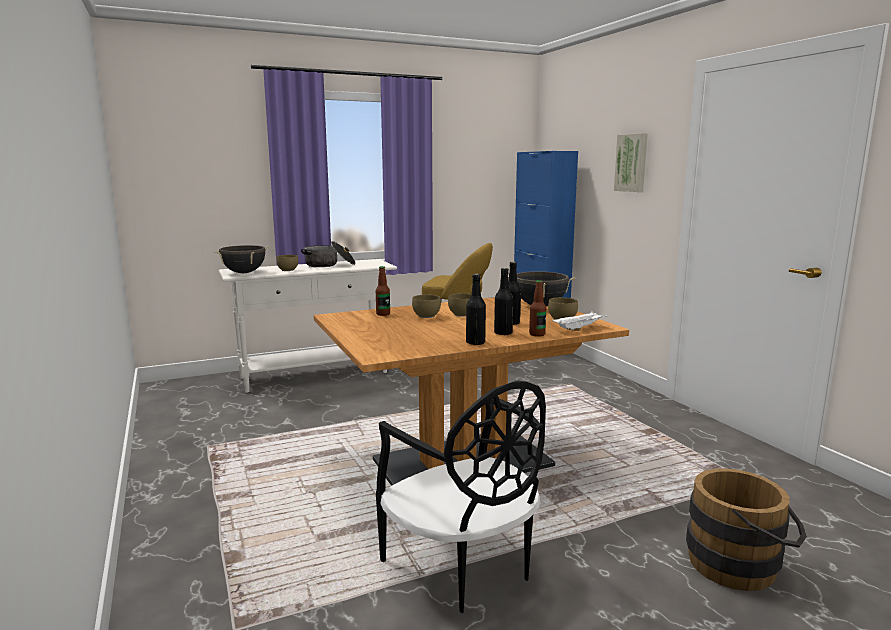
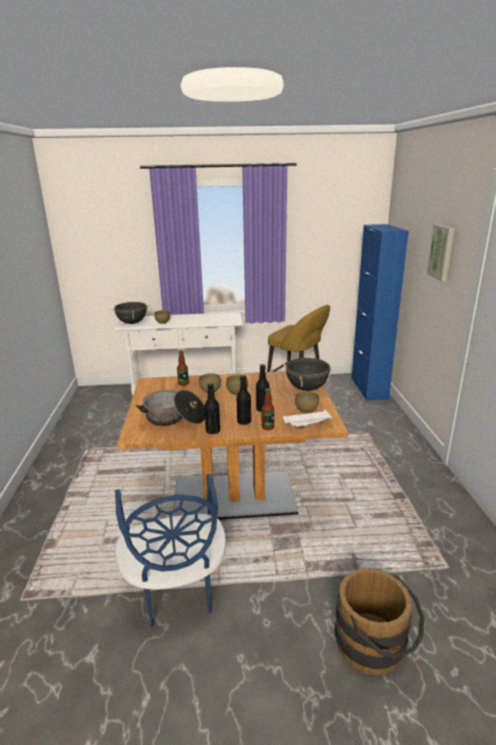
camera: 20 degrees right, 10 degrees up
(329, 265) = (197, 317): cooking pot -> cooking pot (174, 418)
(463, 567) = (176, 590): black chair -> blue chair

